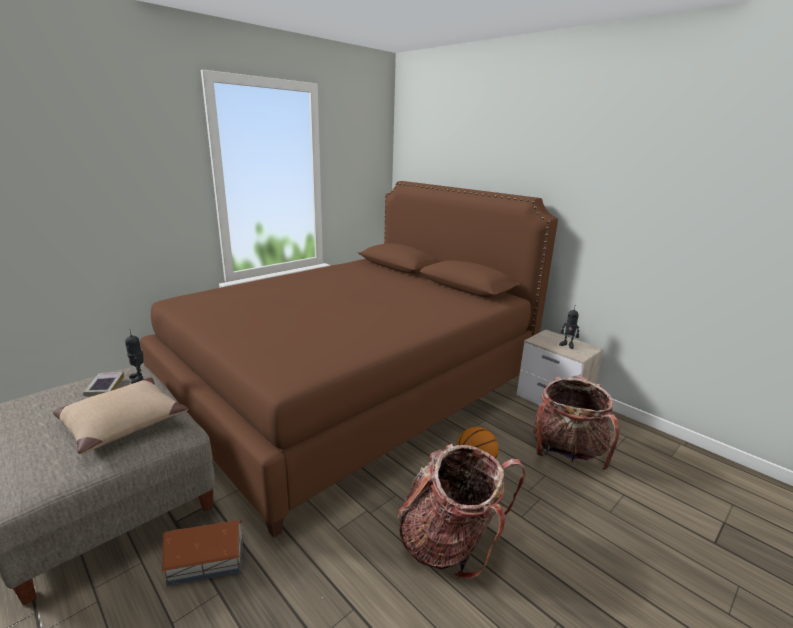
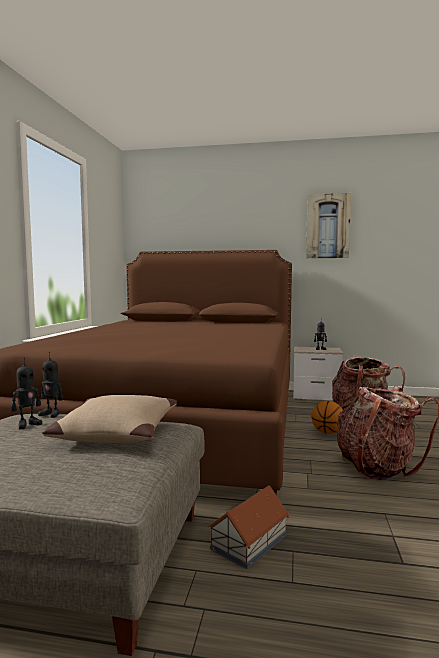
camera: 35 degrees left, 15 degrees down
(105, 387) = (28, 424): book -> toy robot
(622, 169) = (327, 226): none -> picture

